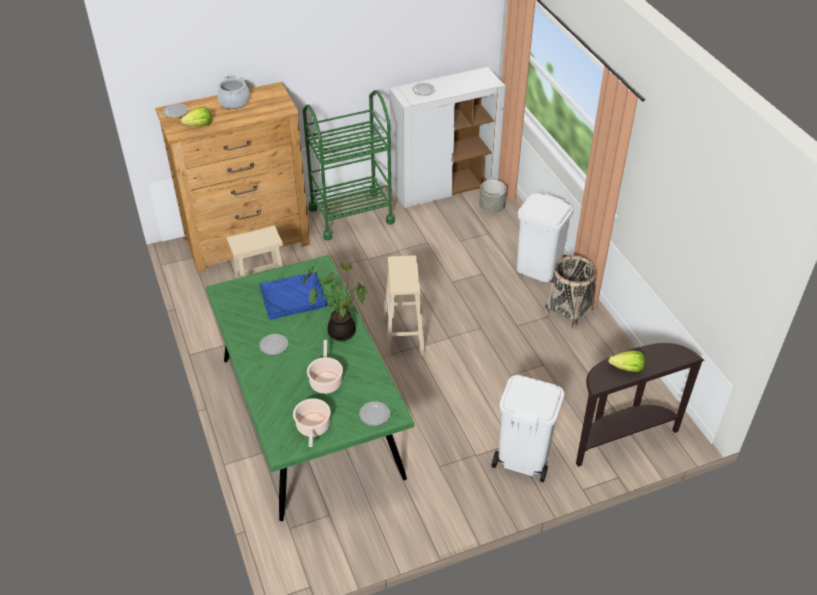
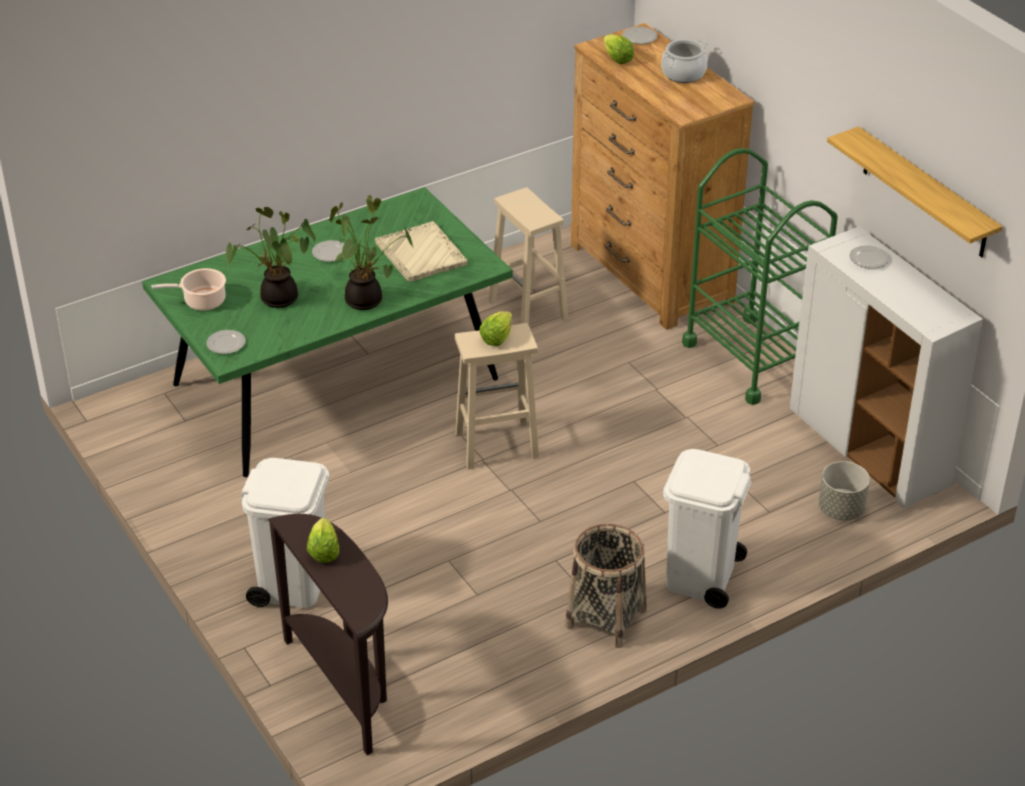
camera: 80 degrees right, 5 degrees down
(293, 296) = (421, 254): blue tray -> beige tray
(326, 381) = (277, 300): cooking pot -> potted plant
(401, 272) = (497, 338): none -> lettuce
(428, 35) = (925, 193): none -> shelf

